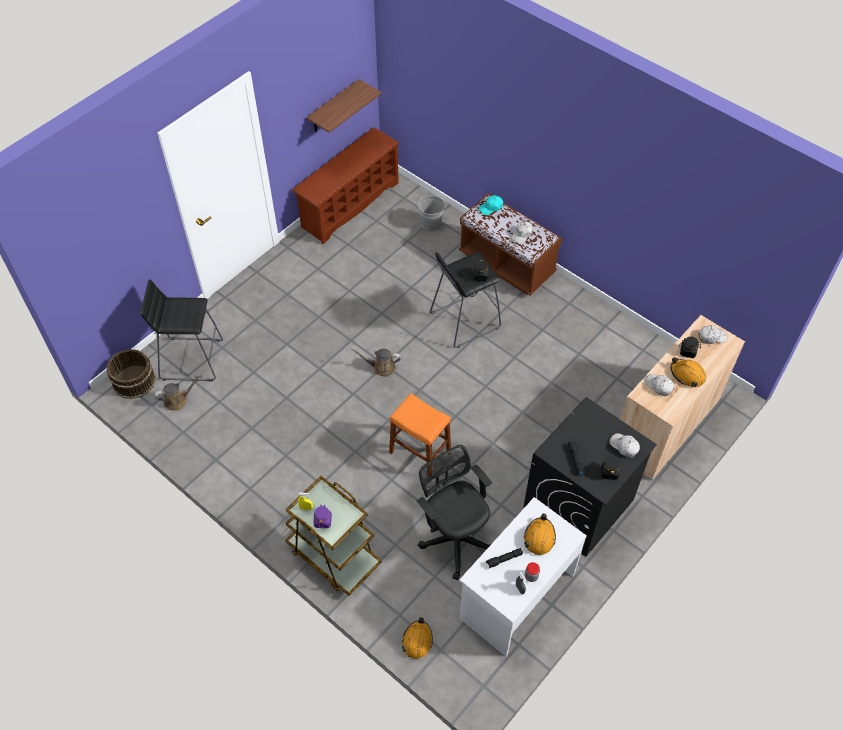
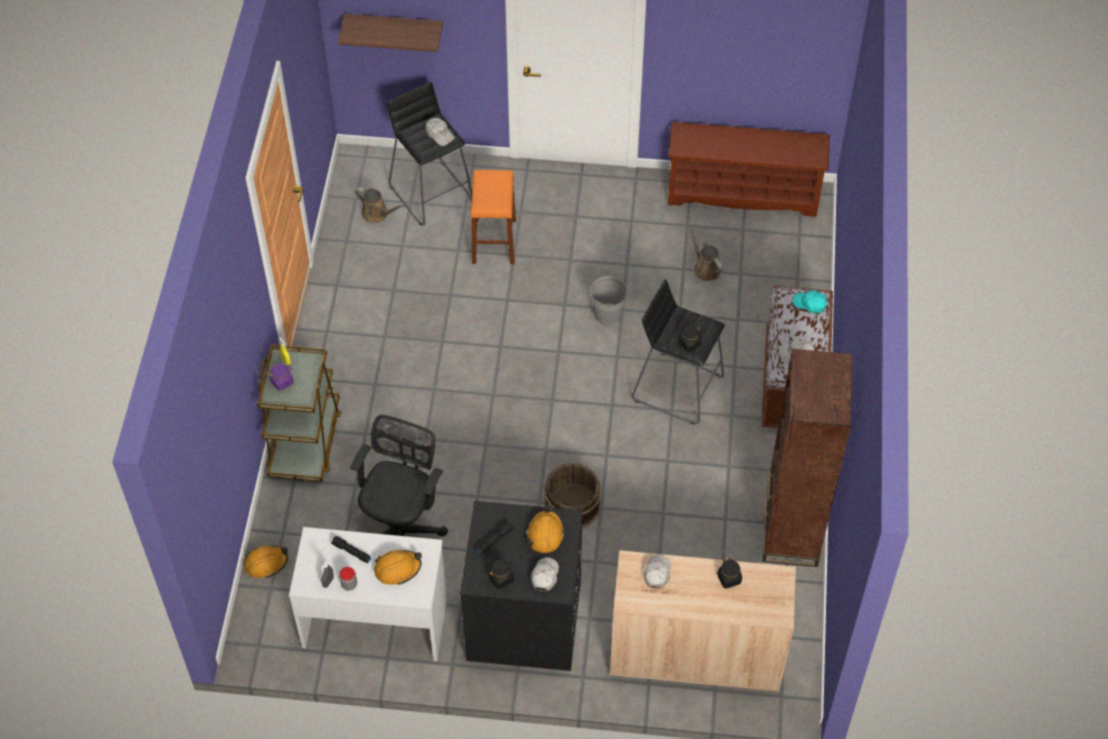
camera: 55 degrees right, 0 degrees up
(133, 381) = (370, 167): brown bucket -> brown bucket (571, 505)
(333, 107) = (767, 73): shelf -> shelf (394, 29)
(381, 367) = (552, 350): brown watering can -> brown watering can (705, 268)
(420, 452) = (476, 444): orange stool -> orange stool (494, 241)
(431, 224) = (785, 280): grey bucket -> grey bucket (607, 314)
(610, 327) = (791, 530): none -> brown bookcase
(687, 375) = (695, 593): orange hard hat -> orange hard hat (545, 534)
(711, 337) = (771, 592): white cap -> white cap (439, 134)

